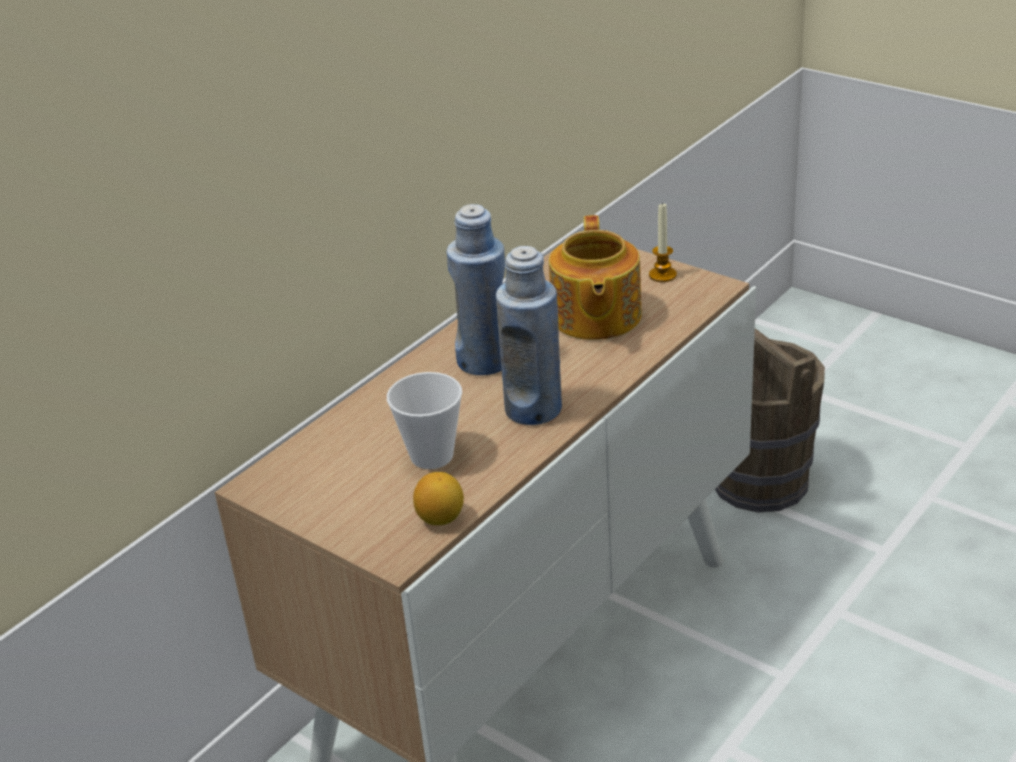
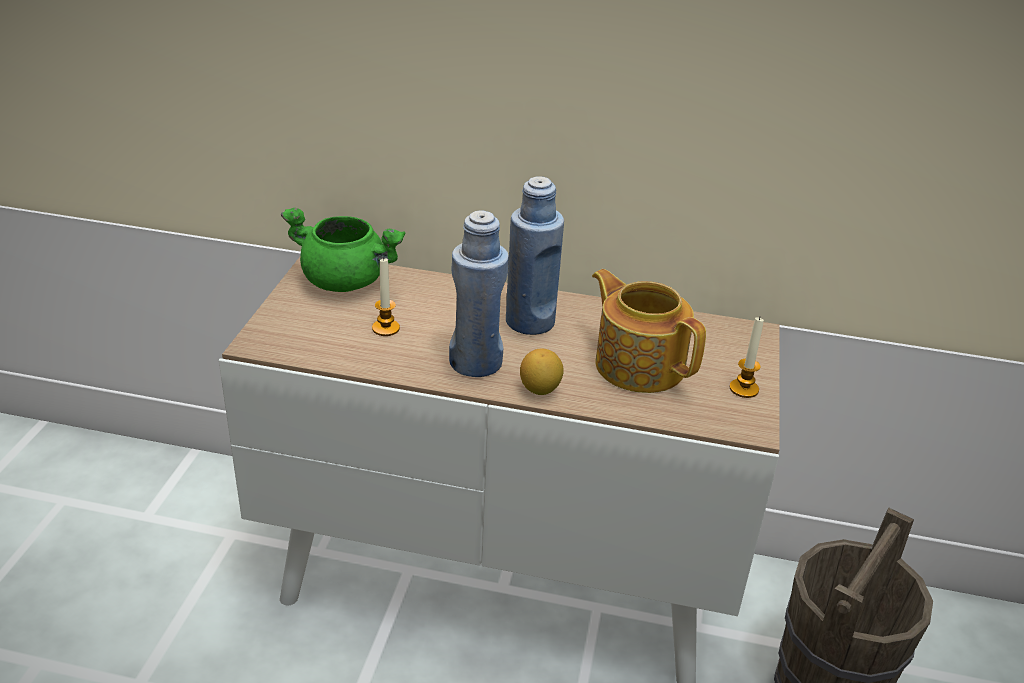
camera: 60 degrees right, 0 degrees up
(313, 468) = (347, 281): none -> green cooking pot
(431, 456) = (385, 328): cup -> candle
(441, 518) = (308, 352): lemon -> lemon (540, 389)
(595, 317) = (639, 364): teapot -> teapot turned 75 degrees clockwise

